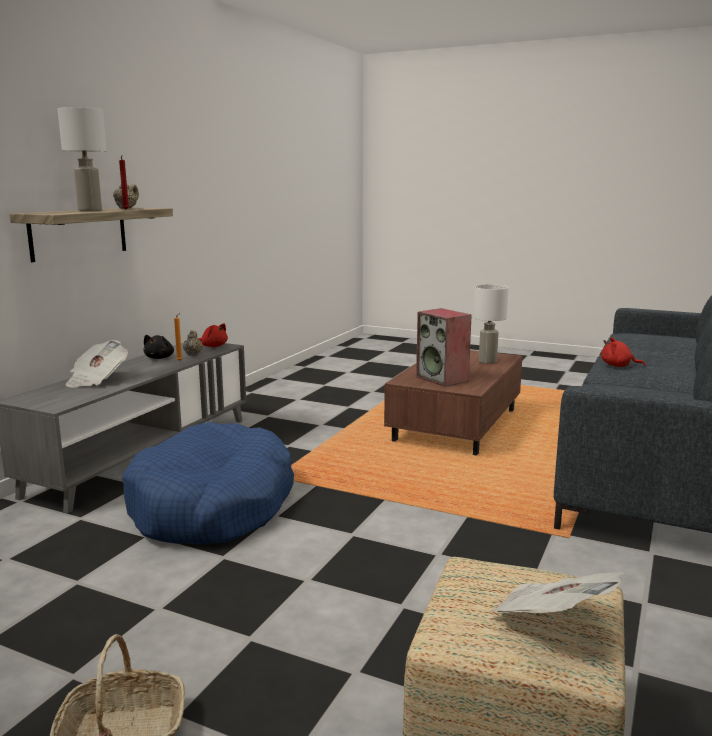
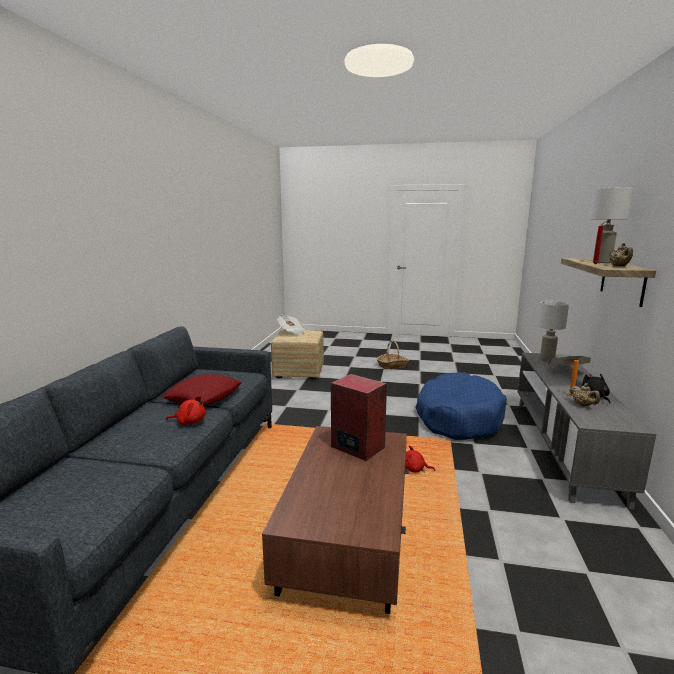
camera: 165 degrees right, 0 degrees up
(213, 346) = (599, 420): red plush toy -> red plush toy (414, 469)
(488, 362) = (314, 497): white table lamp -> white table lamp (546, 359)
(632, 387) = (204, 396): none -> red pillow

